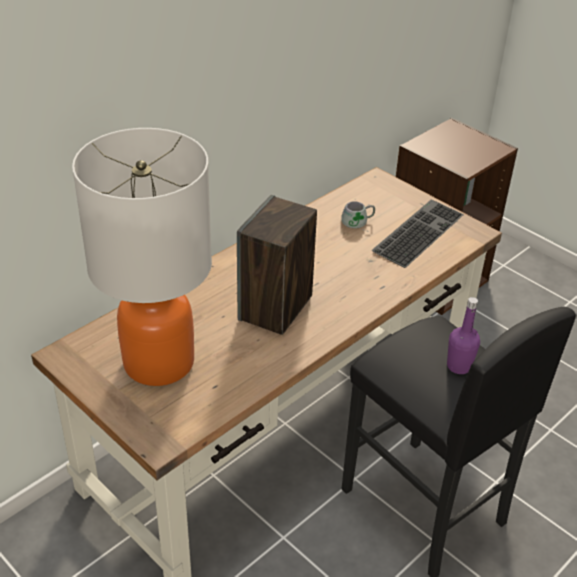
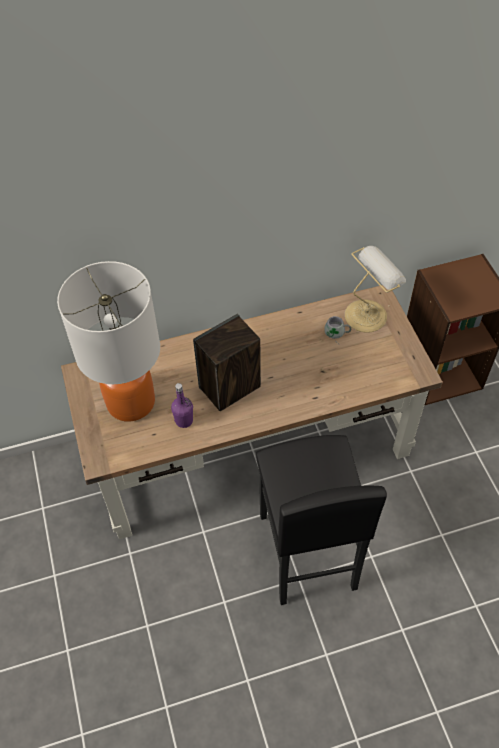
camera: 30 degrees right, 15 degrees up
(377, 197) = (367, 314): none -> table lamp
(417, 231) = (376, 357): keyboard -> none
(459, 366) = (322, 485): purple bottle -> purple bottle (184, 421)

